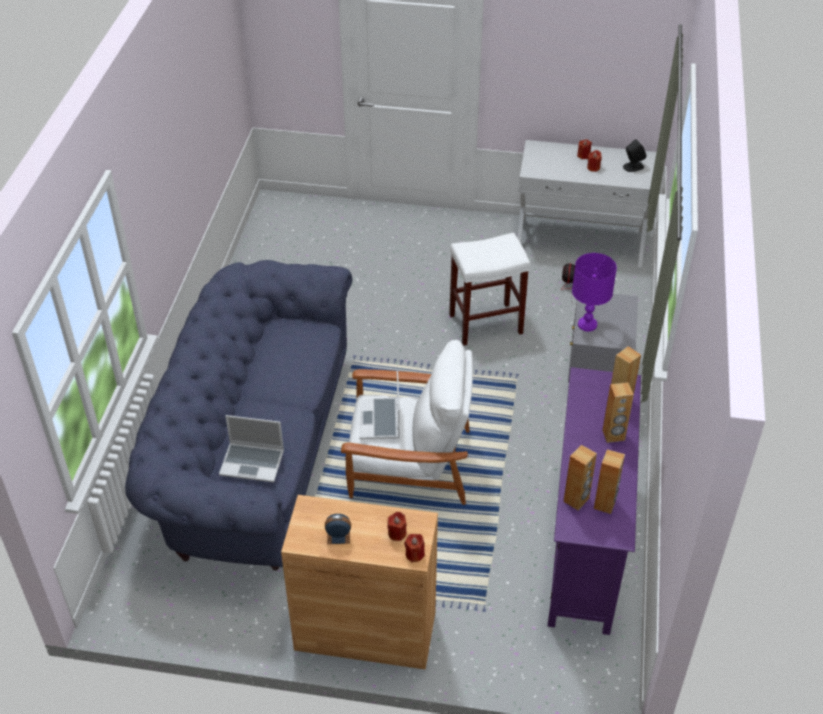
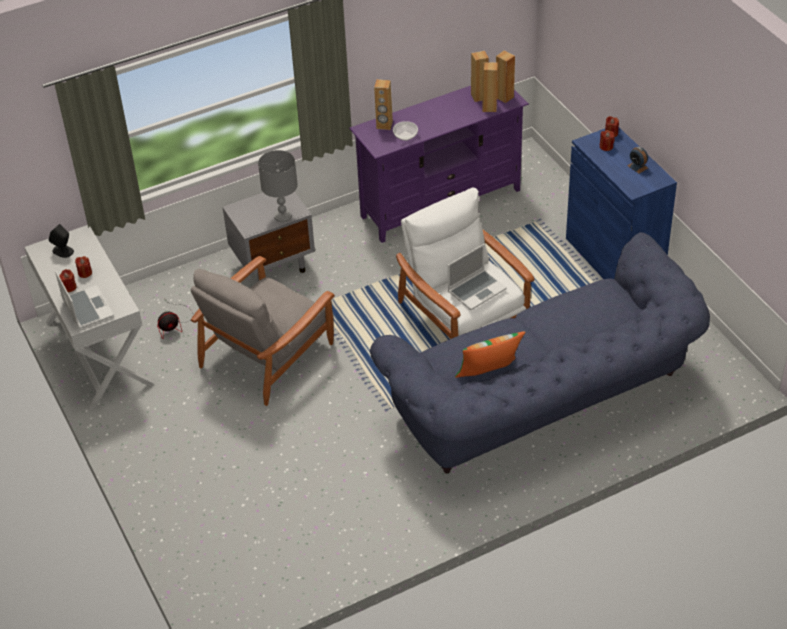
camera: 125 degrees left, 0 degrees up
(253, 462) = (599, 304): laptop -> laptop (86, 308)
(263, 346) = (488, 375): none -> pillow
(365, 631) = (614, 259): brown cabinet -> blue cabinet
(486, 323) = (267, 354): white stool -> grey armchair
(587, 324) = (282, 216): purple table lamp -> grey table lamp
(587, 406) = (405, 136): none -> bowl
(613, 435) = (419, 115): brown speaker -> brown speaker (504, 97)

